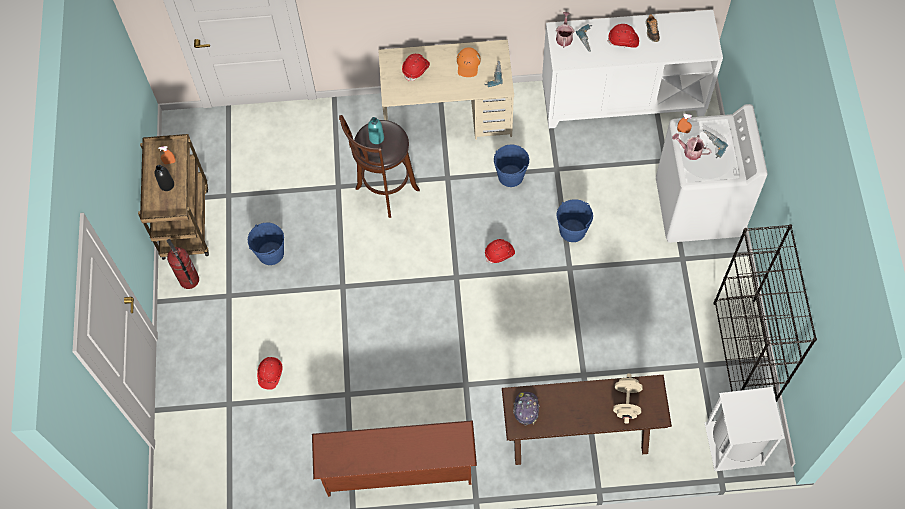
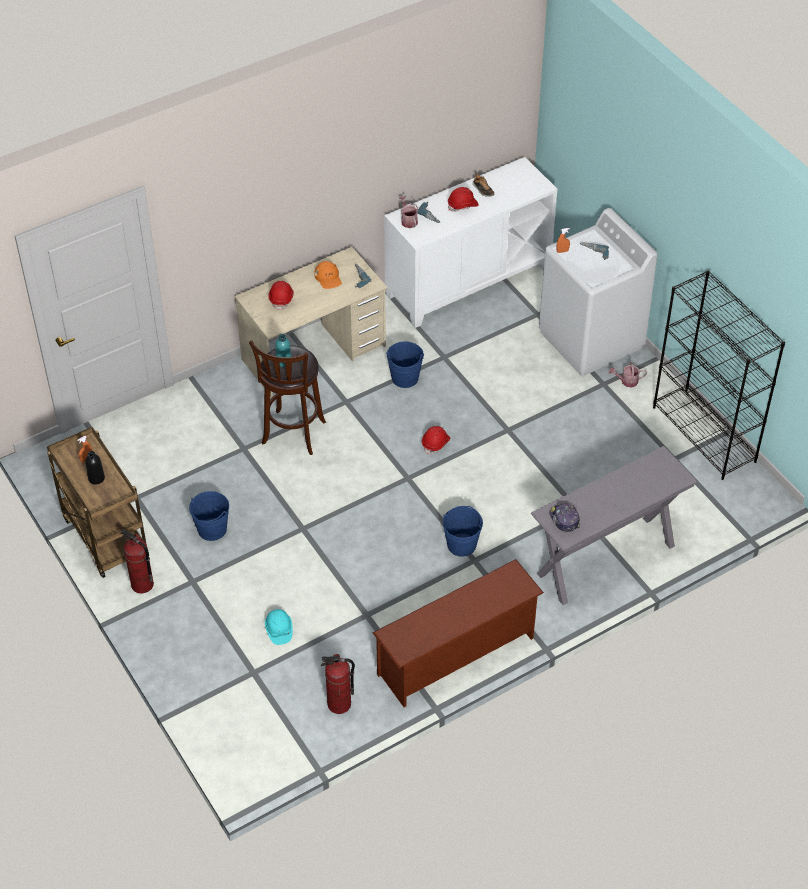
camera: 30 degrees left, 15 degrees down
(270, 374) = (279, 630): red hard hat -> turquoise hard hat
(279, 467) = (339, 704): none -> fire extinguisher
(572, 230) = (491, 399): blue bucket -> blue bucket (461, 544)
(578, 438) = (605, 559): brown console table -> grey console table
(626, 402) = (647, 479): beige dumbbell -> none
(690, 151) = (578, 264): watering can -> watering can (627, 381)
(735, 444) = (744, 507): white trash can -> none

